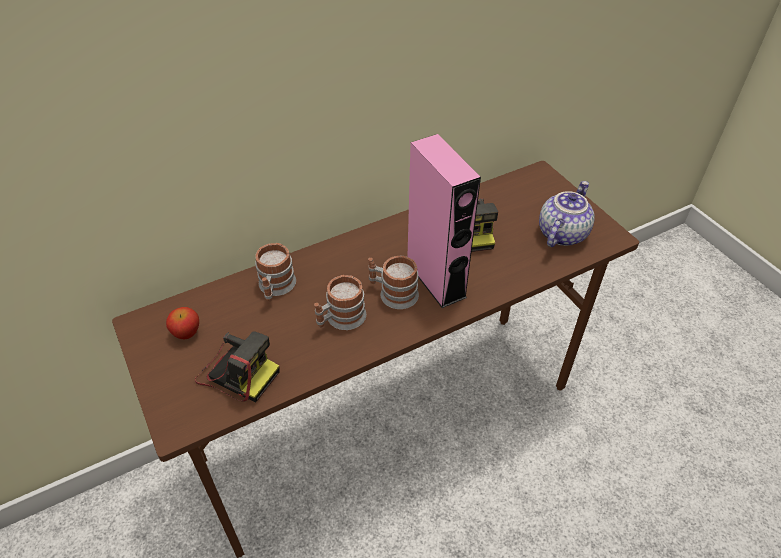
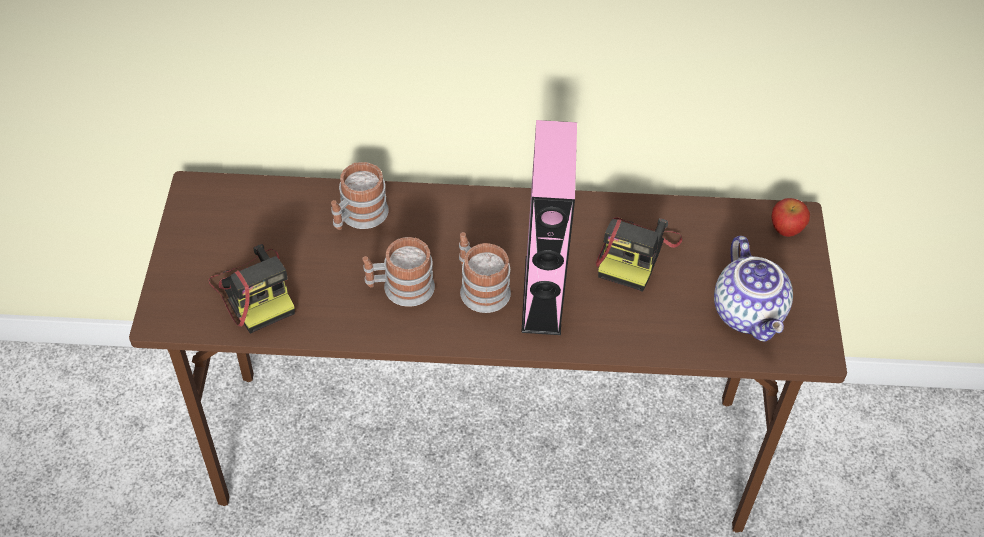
camera: 30 degrees right, 5 degrees up
(186, 333) = (235, 223): apple -> apple (786, 229)
(561, 233) = (750, 313): teapot -> teapot turned 105 degrees clockwise

